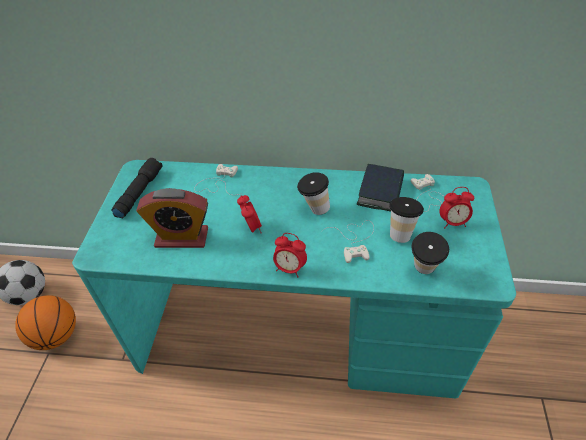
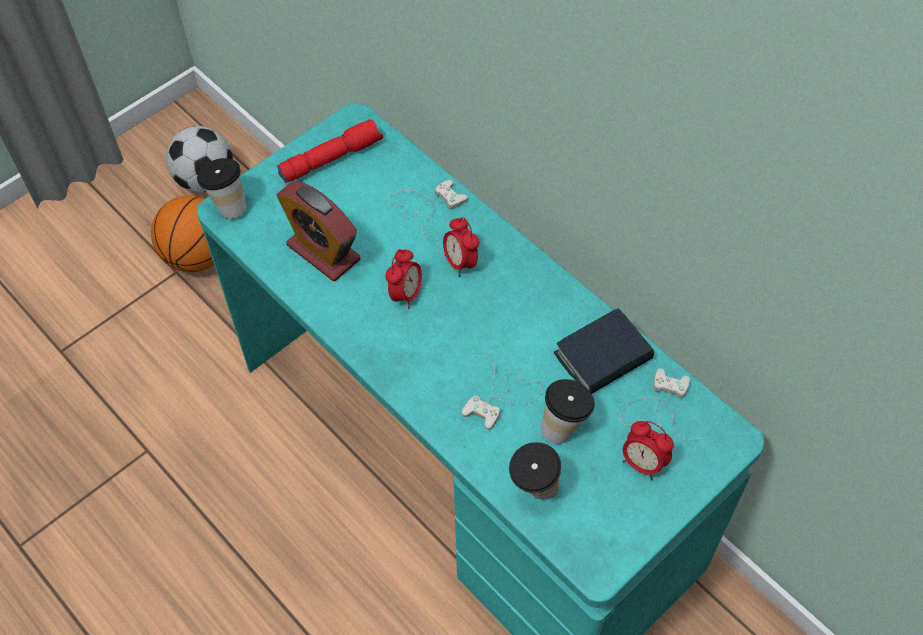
camera: 40 degrees right, 10 degrees up
(139, 192) = (331, 158): black flashlight -> red flashlight
(290, 268) = (396, 374): alarm clock -> alarm clock (460, 262)
(313, 209) = (498, 321): cup -> cup (228, 206)

